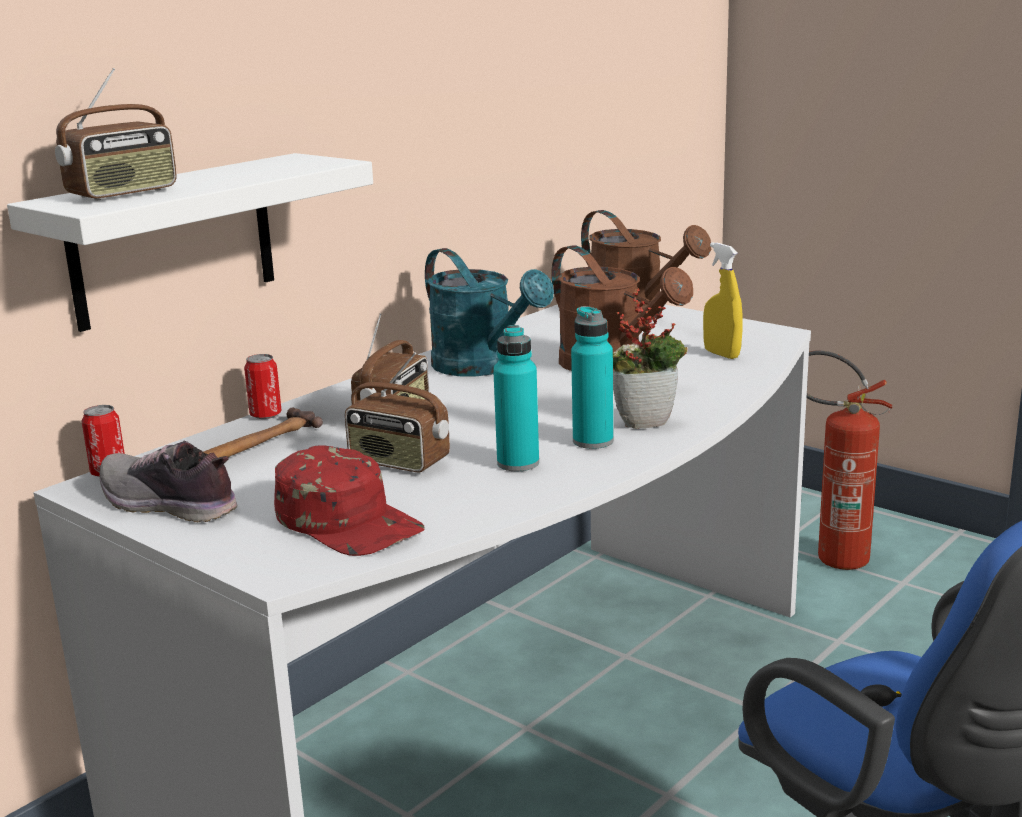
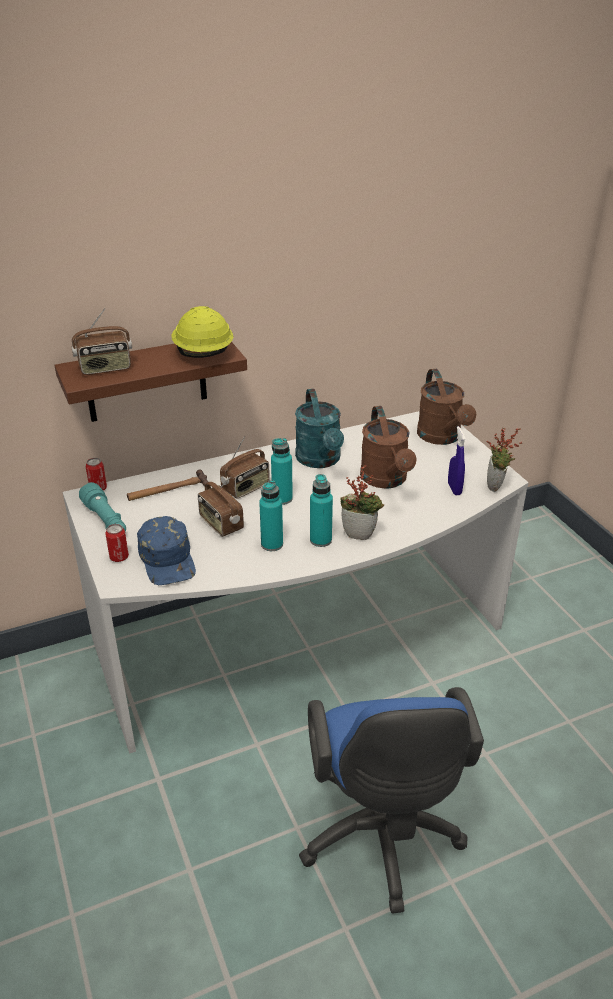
camera: 25 degrees right, 15 degrees up
(168, 505) = (106, 520): shoe -> turquoise flashlight
(173, 240) = (146, 379): white shelf -> brown shelf
(265, 415) = (190, 467): can -> can (119, 557)
(288, 166) = (203, 354): none -> yellow hard hat
(348, 521) = (168, 559): red cap -> blue cap
(471, 415) = (282, 499): none -> turquoise bottle
(721, 354) = (454, 489): yellow spray bottle -> blue spray bottle
(776, 341) = (496, 487): none -> potted plant
(829, 558) = (554, 597): fire extinguisher -> none

